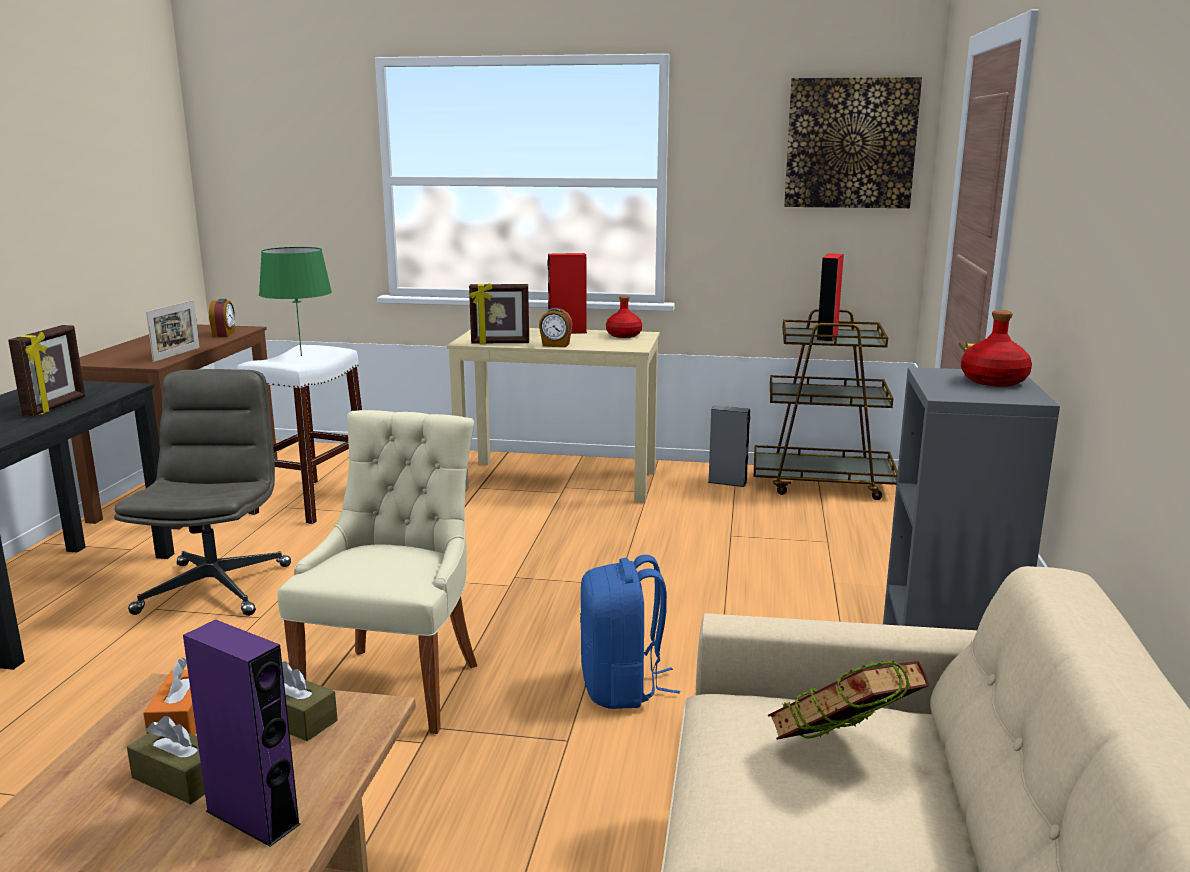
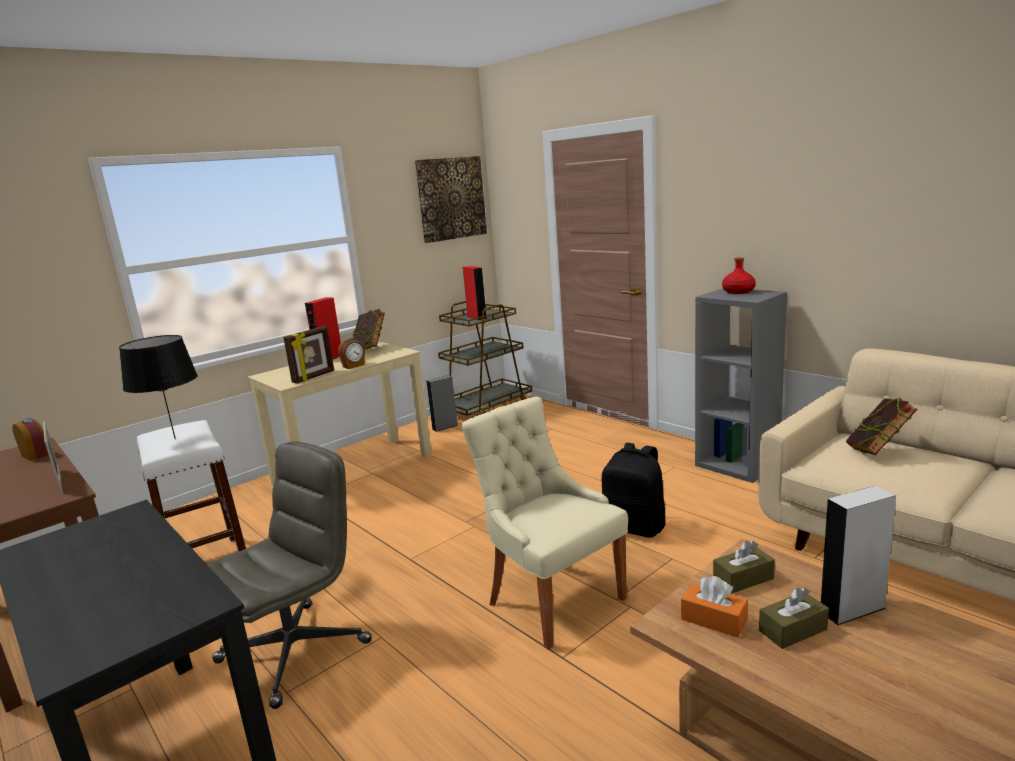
camera: 50 degrees left, 0 degrees up
(56, 407) = (130, 550): picture frame -> none
(215, 588) = (295, 650): grey office chair -> grey office chair turned 90 degrees clockwise
(253, 817) = (852, 609): purple speaker -> grey speaker
(301, 355) = (174, 439): green table lamp -> black table lamp
(622, 688) = (635, 527): blue backpack -> black backpack
(624, 335) = (370, 349): red bottle -> book

